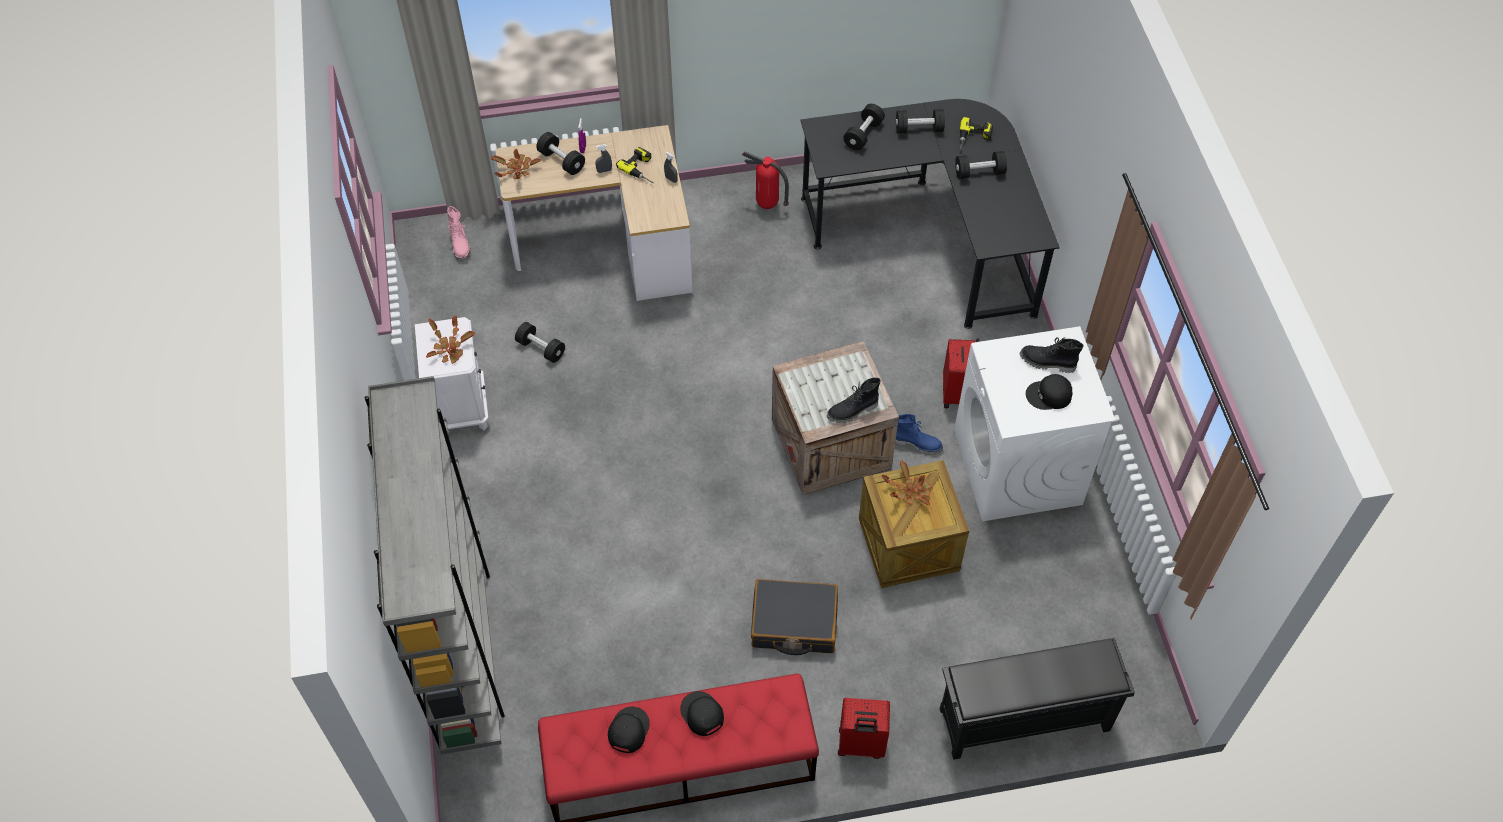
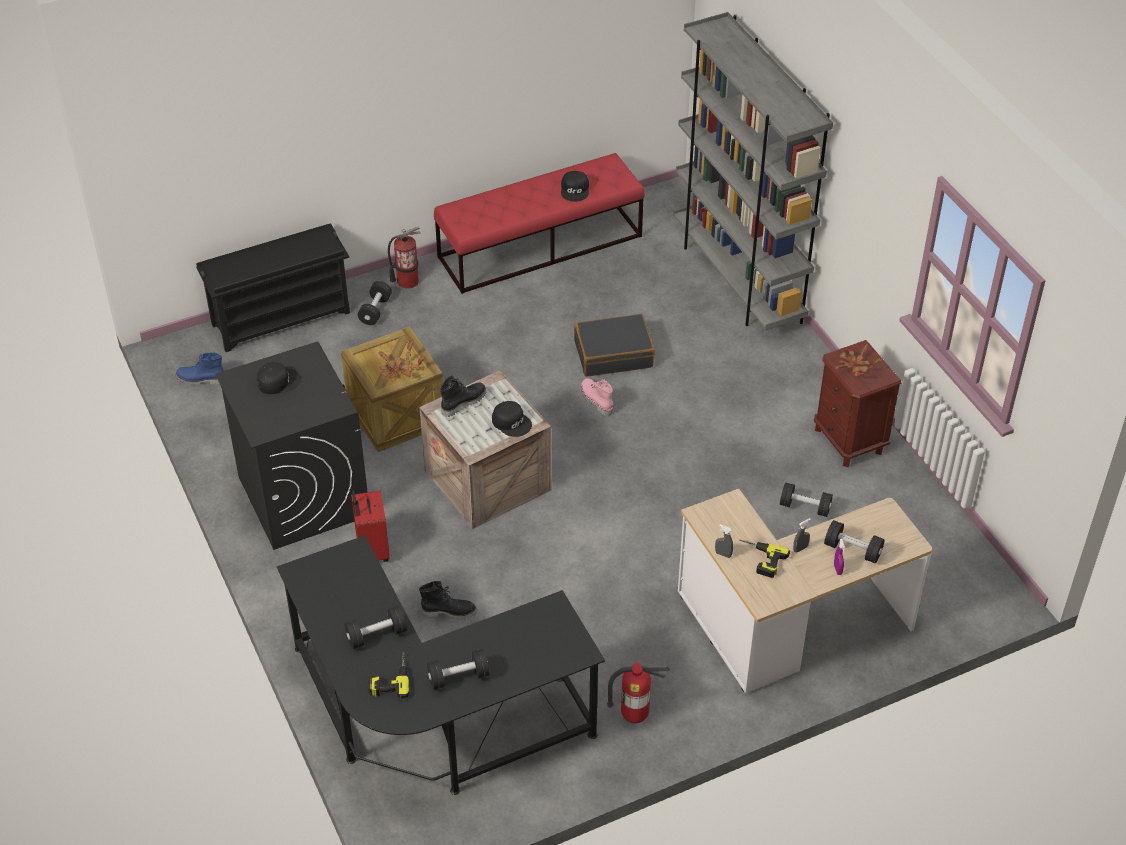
camera: 165 degrees right, 10 degrees down
(460, 245) = (951, 593): pink boot -> pink boot (596, 401)
(461, 407) = (849, 441): white nightstand -> brown nightstand
(517, 170) = (894, 529): potted plant -> none
(701, 714) = (525, 206): black cap -> black cap (512, 422)
(794, 623) = (481, 343): black suitcase -> black suitcase (613, 354)
(860, 745) = (407, 281): red suitcase -> fire extinguisher
(863, 134) = (524, 655): black dumbbell -> black dumbbell (375, 310)
(916, 443) = (404, 497): blue boot -> blue boot (200, 380)
(1018, 467) = (302, 495): white washing machine -> black washing machine
(1047, 363) = (282, 408): black boot -> black boot (449, 611)

